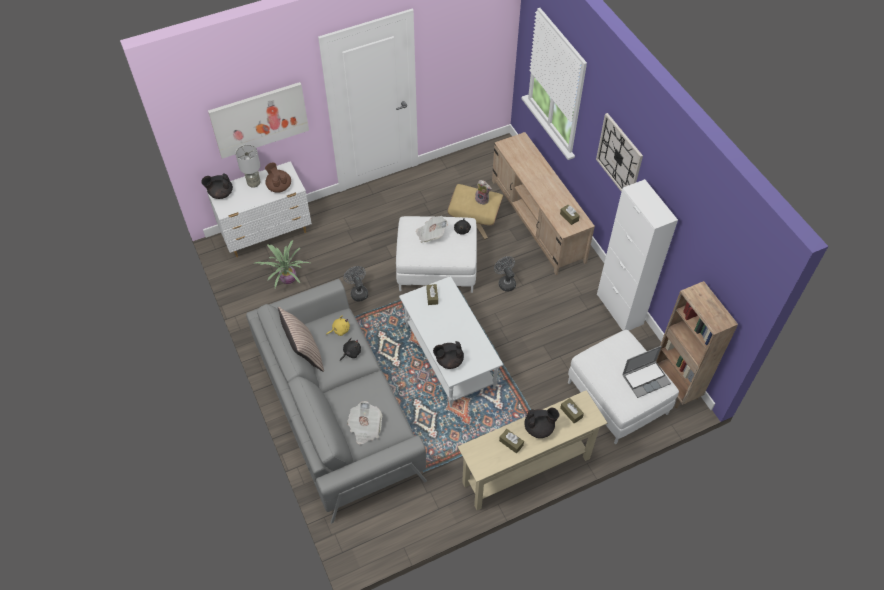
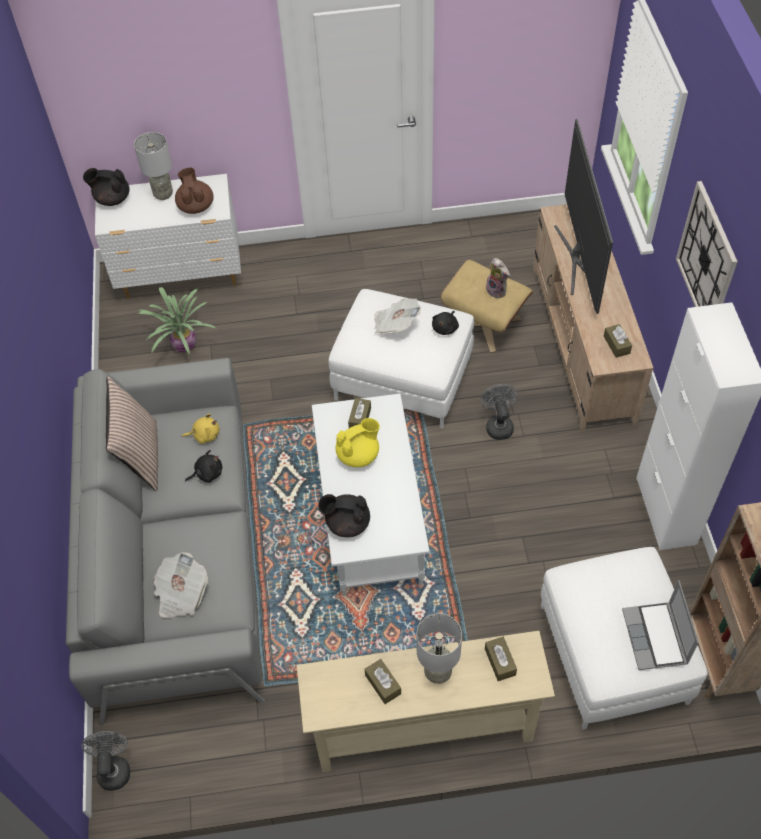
camera: 20 degrees right, 0 degrees up
(259, 119) = (178, 97): picture -> none
(358, 292) = (274, 387): grey fan -> grey fan (114, 768)
(440, 319) = (358, 455): none -> yellow teapot
(528, 169) = (578, 258): none -> television
(539, 428) = (438, 672): black teapot -> grey table lamp
(646, 379) = (656, 638): laptop -> laptop turned 90 degrees clockwise

